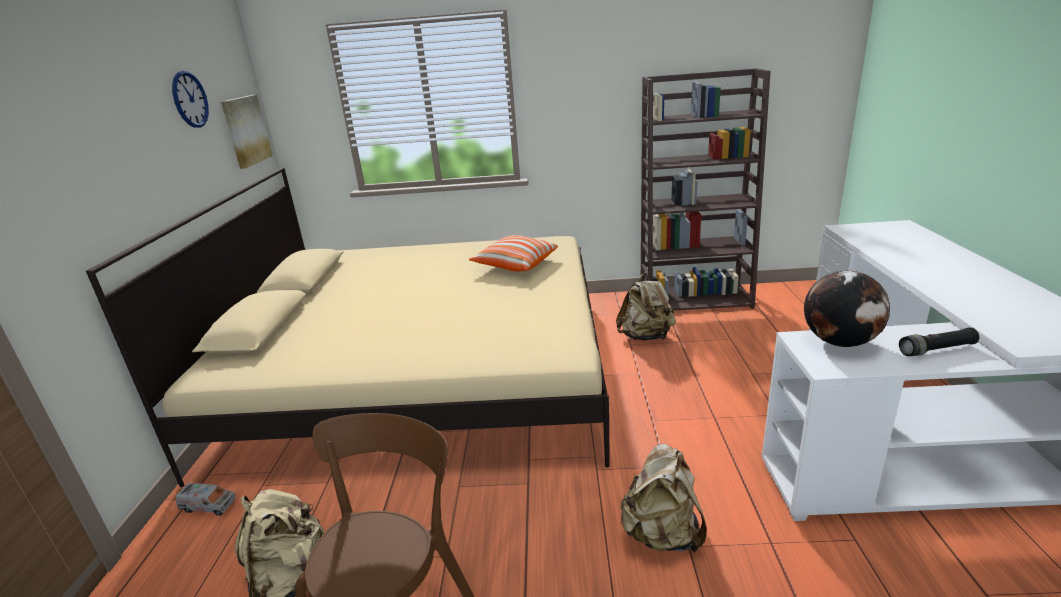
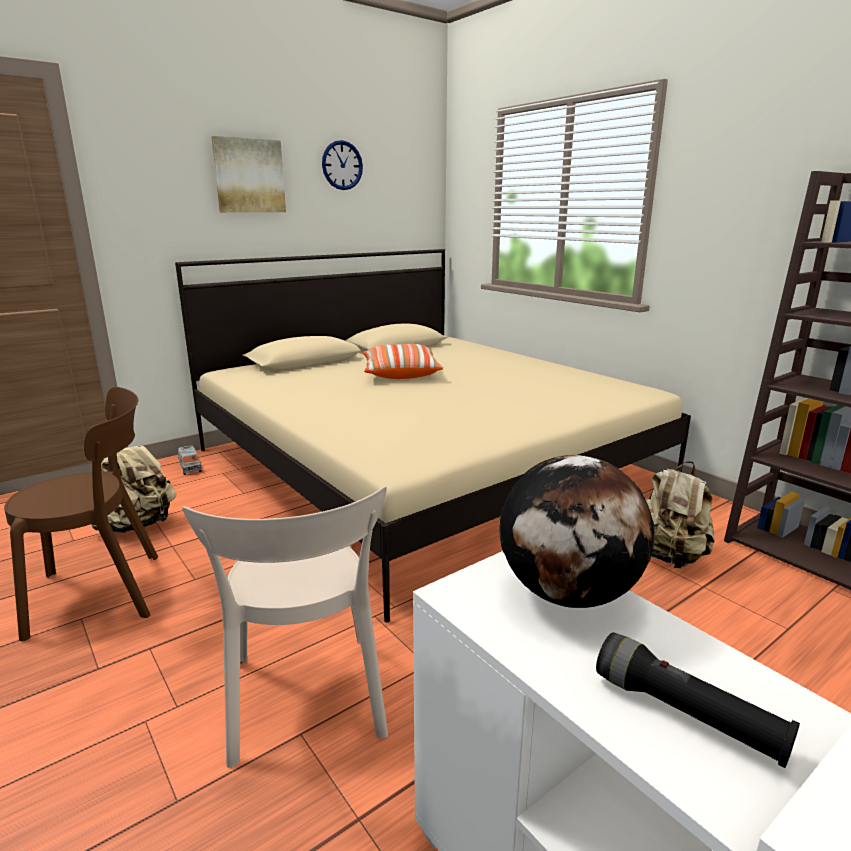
camera: 50 degrees right, 5 degrees down
(245, 130) = (406, 205): picture -> picture (249, 176)
(515, 265) = (548, 393): pillow -> pillow (400, 374)
(662, 534) = (306, 703): beige backpack -> beige chair

